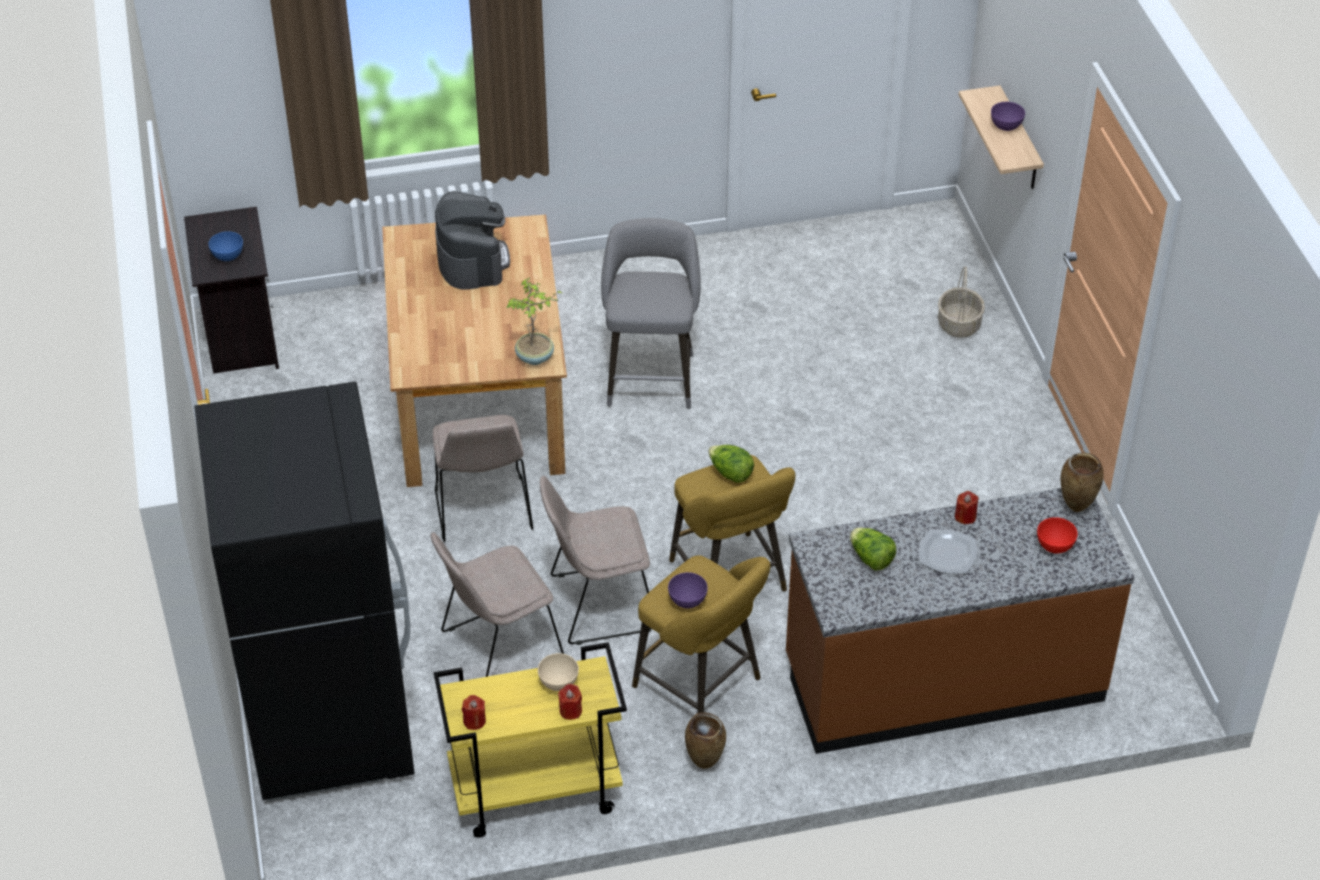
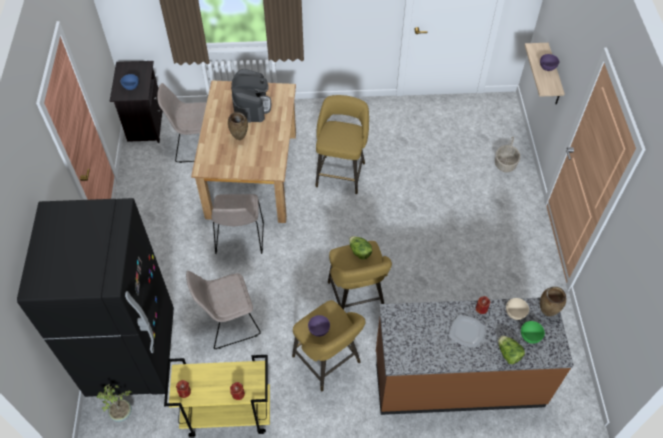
camera: 10 degrees right, 10 degrees up
(535, 358) = (270, 168): potted plant -> potted plant (122, 413)
(558, 683) = (235, 374): beige bowl -> beige bowl (515, 313)
(598, 604) = (285, 303): beige chair -> beige chair (195, 145)
(650, 376) = (341, 172): grey stool -> yellow stool
(705, 764) = (320, 411): brown vase -> brown vase (240, 138)
(871, 559) = (422, 328): lettuce -> lettuce (508, 354)
(1054, 546) = (529, 336): red bowl -> green bowl

